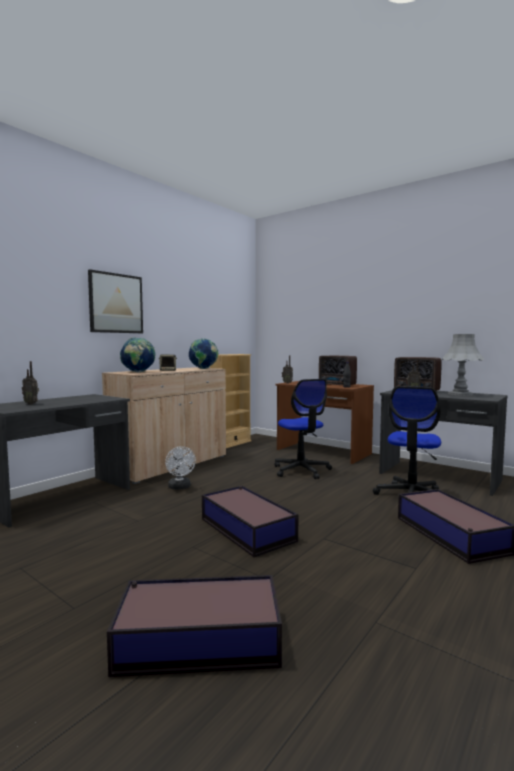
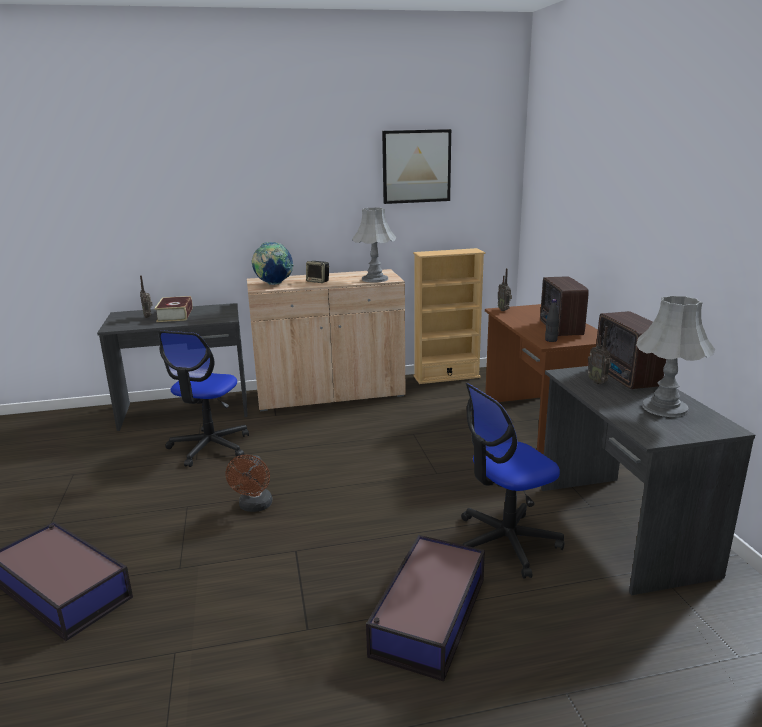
camera: 40 degrees right, 15 degrees up
(57, 401) = (175, 315): none -> book
(116, 303) = (263, 194): picture -> picture (416, 166)
(180, 487) = (287, 430): white fan -> none
(203, 369) = (374, 279): globe -> grey table lamp
(246, 529) = (254, 507): storage box -> brown fan
(301, 470) = (449, 448): office chair -> office chair (209, 447)

